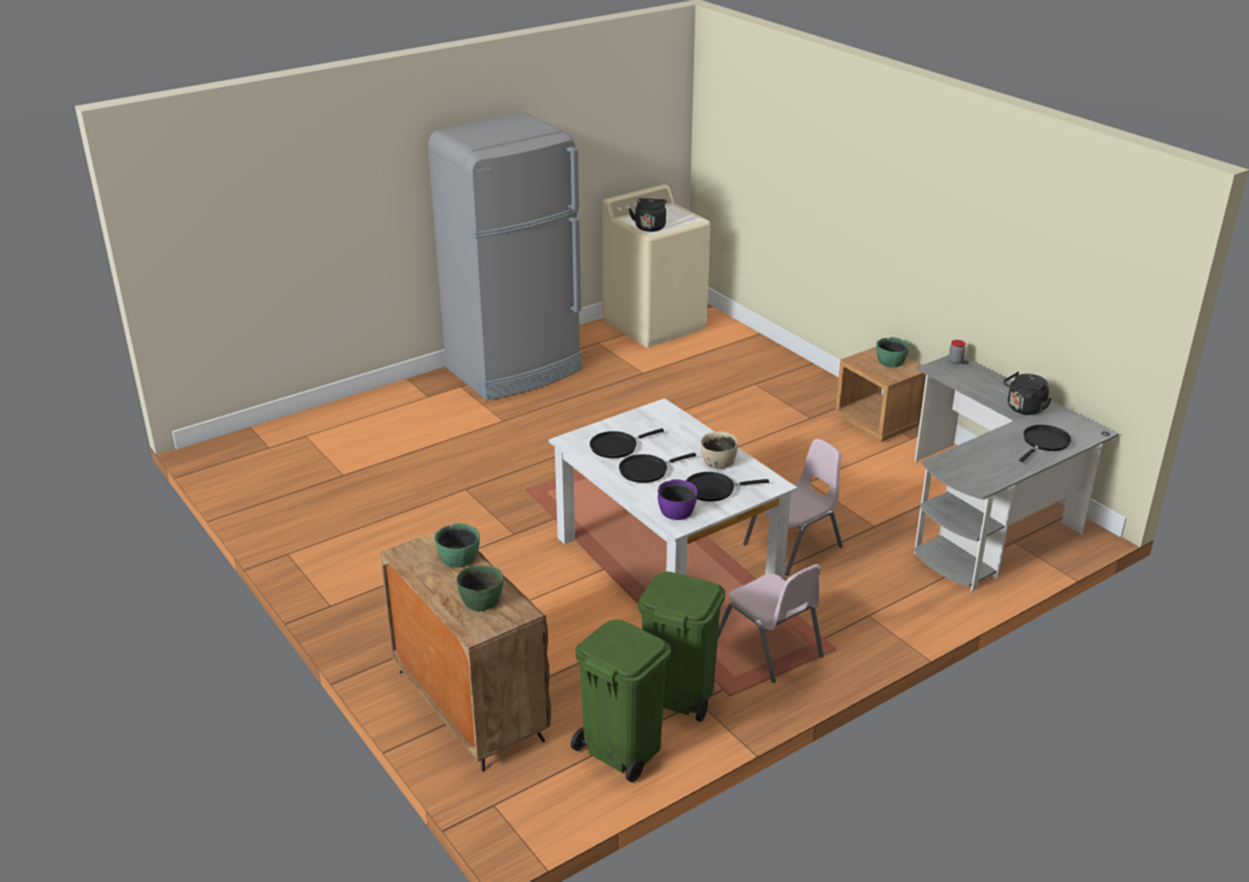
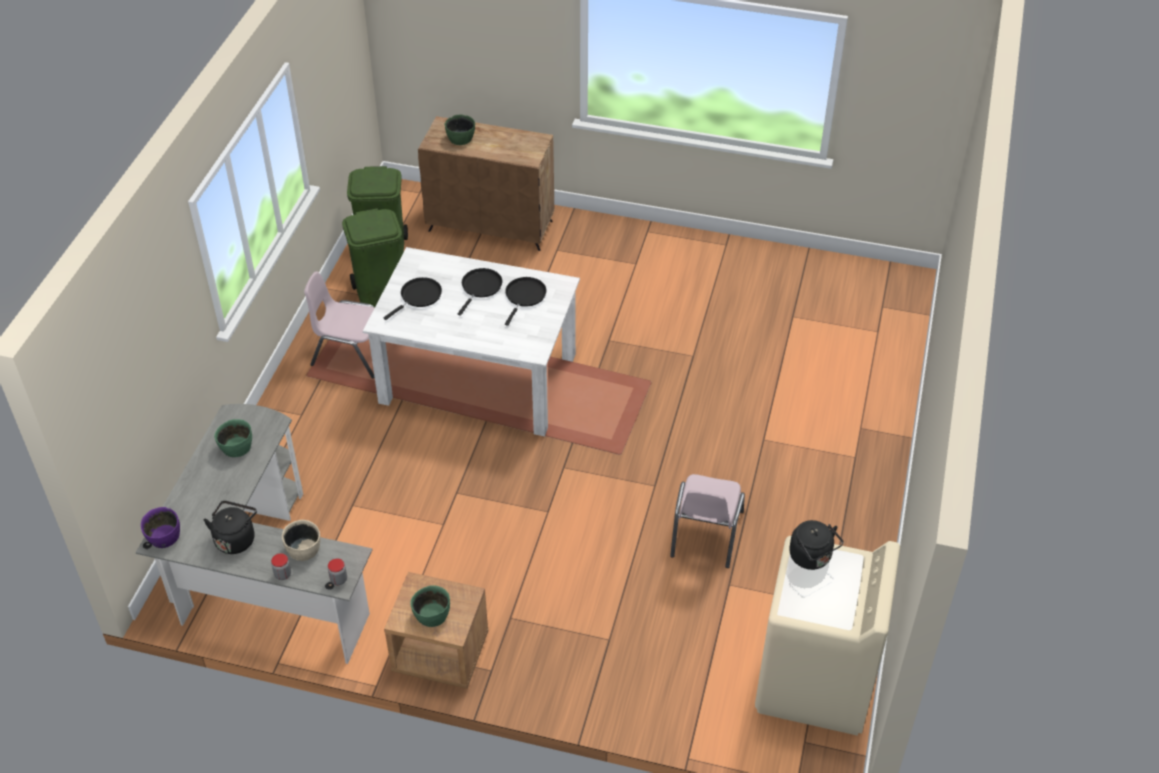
camera: 140 degrees right, 15 degrees up
(459, 558) = (504, 152): green bowl -> green bowl (236, 447)
(515, 370) = (843, 510): grey fridge -> none
(677, 511) = (425, 266): purple bowl -> purple bowl (164, 537)
(718, 462) = (439, 322): beige bowl -> beige bowl (304, 549)
(794, 546) = (400, 446): pink chair -> pink chair (705, 534)
(997, 379) = (283, 574): none -> jar
(1044, 442) = (198, 499): black frying pan -> none

